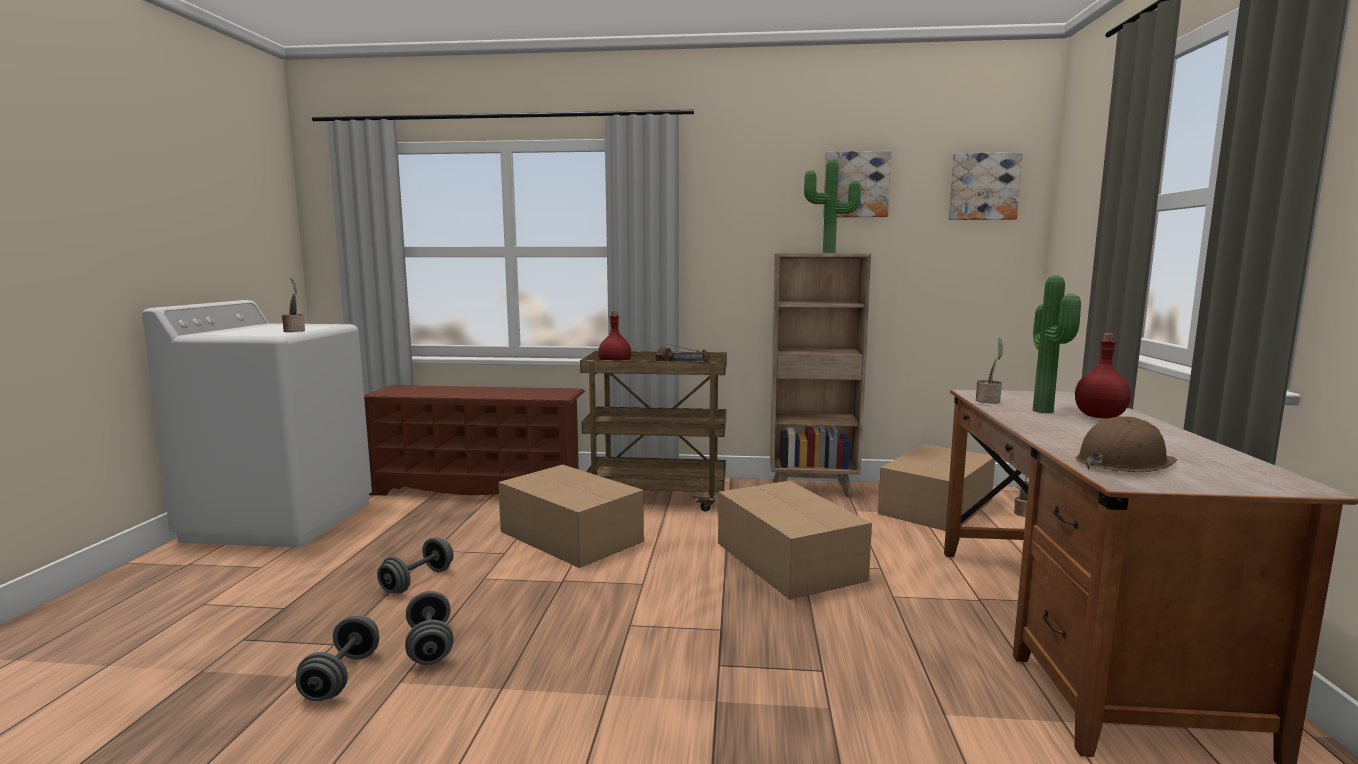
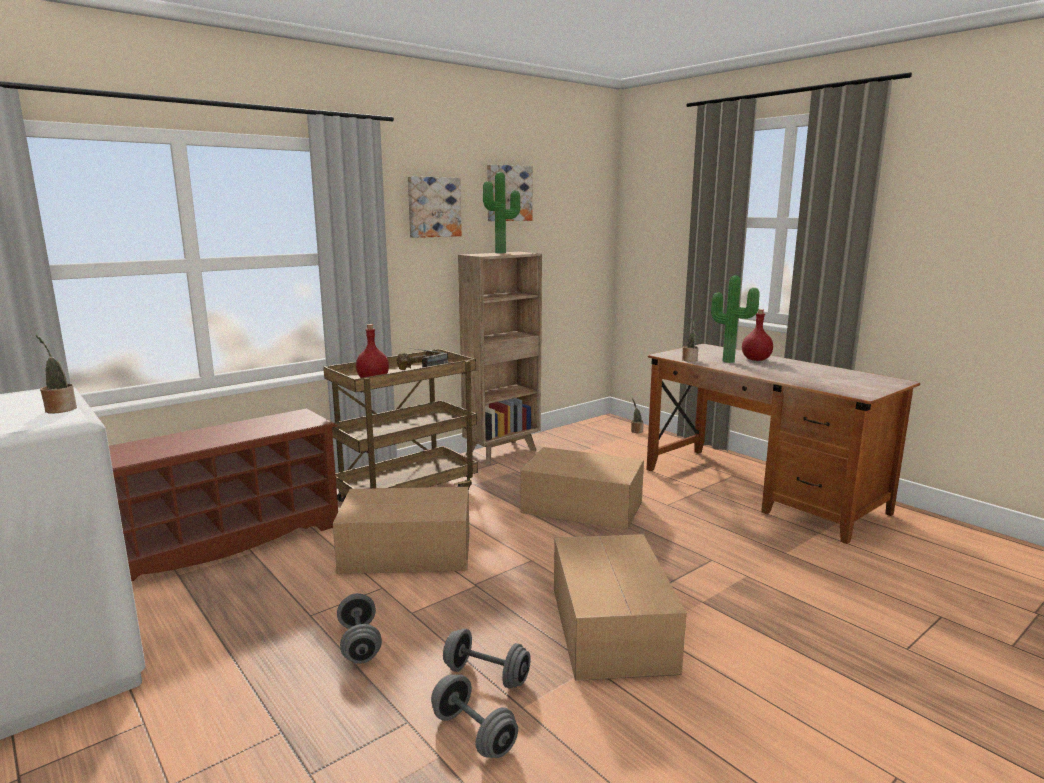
camera: 45 degrees left, 5 degrees up
(938, 506) = (591, 440): cardboard box -> cardboard box (612, 626)
(983, 187) = (582, 197): picture -> picture (433, 207)
(1123, 463) = (835, 385): brown hard hat -> none

